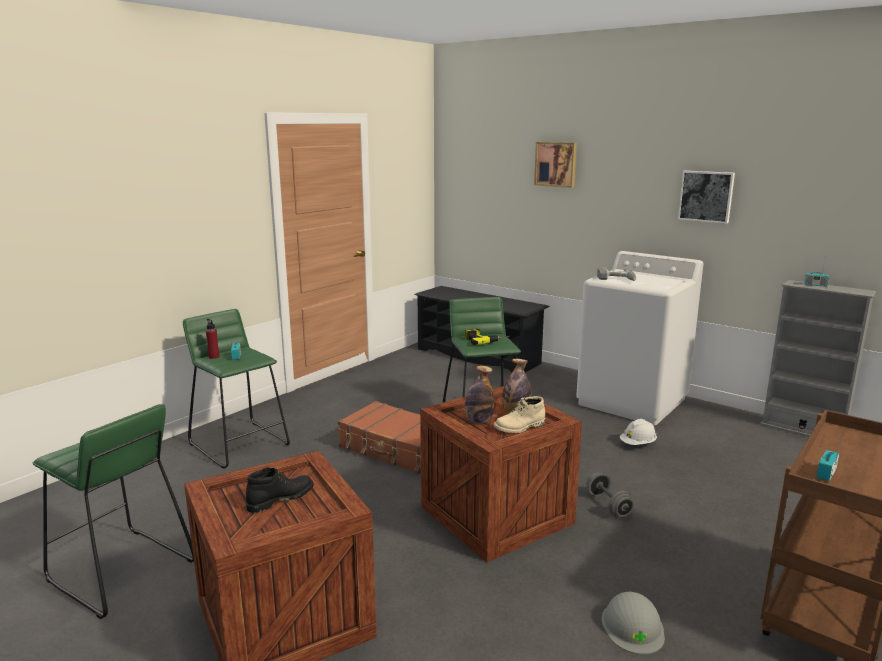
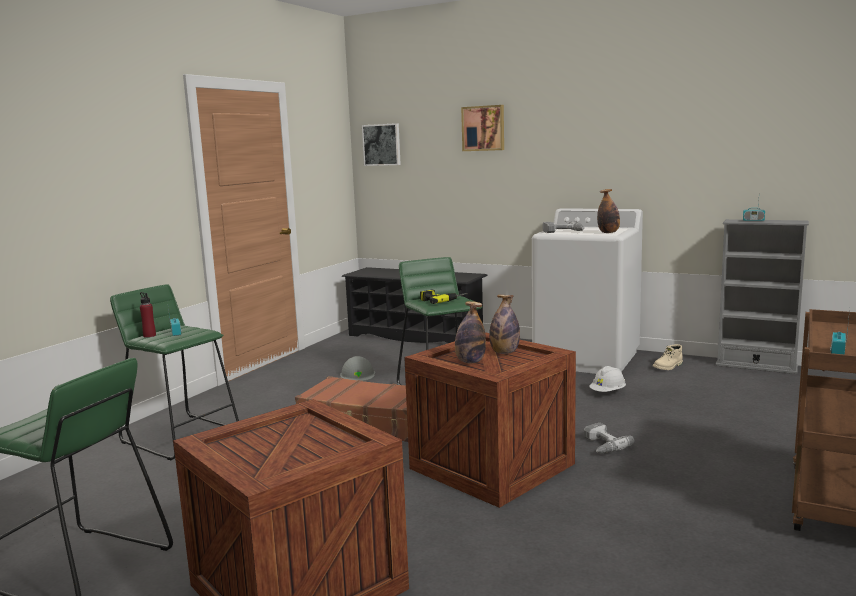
camera: 10 degrees left, 5 degrees down
(280, 499) = (291, 442): black boot -> none
(520, 427) = (515, 362): beige boot -> beige boot (668, 367)
(608, 505) = (601, 445): grey dumbbell -> power drill
(633, 626) = (669, 541): grey hard hat -> grey hard hat (357, 374)
(660, 285) = (608, 232): none -> bottle
(706, 196) = (638, 146): picture -> picture (382, 144)

